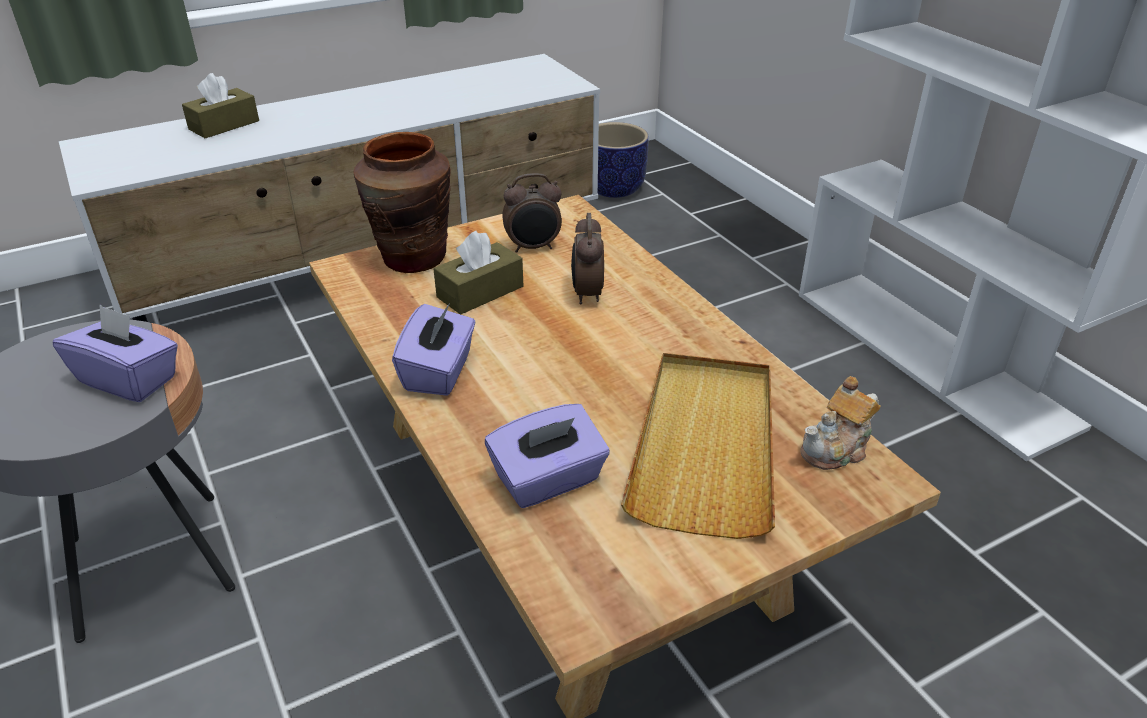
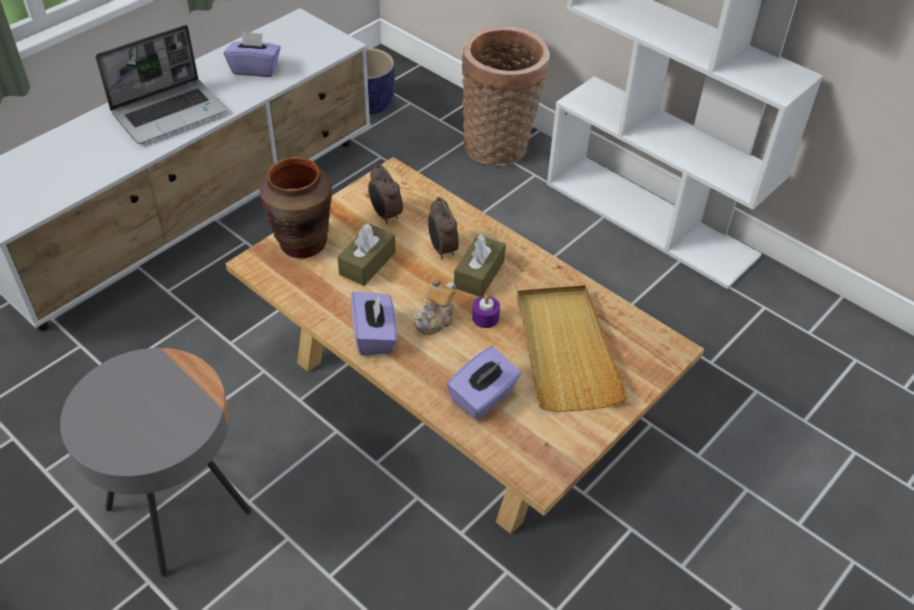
camera: 20 degrees left, 10 degrees up
(129, 379) = (181, 396): purple tissue box -> purple tissue box (255, 69)
(224, 125) = (74, 142): brown tissue box -> brown tissue box (479, 274)
(343, 115) = (170, 112): none -> laptop
(533, 248) = (385, 215): alarm clock -> alarm clock turned 90 degrees clockwise
(605, 381) = (485, 318): none -> purple candle
(752, 250) = (499, 148): none -> basket
(837, 449) = (640, 334): teapot -> teapot (436, 319)

